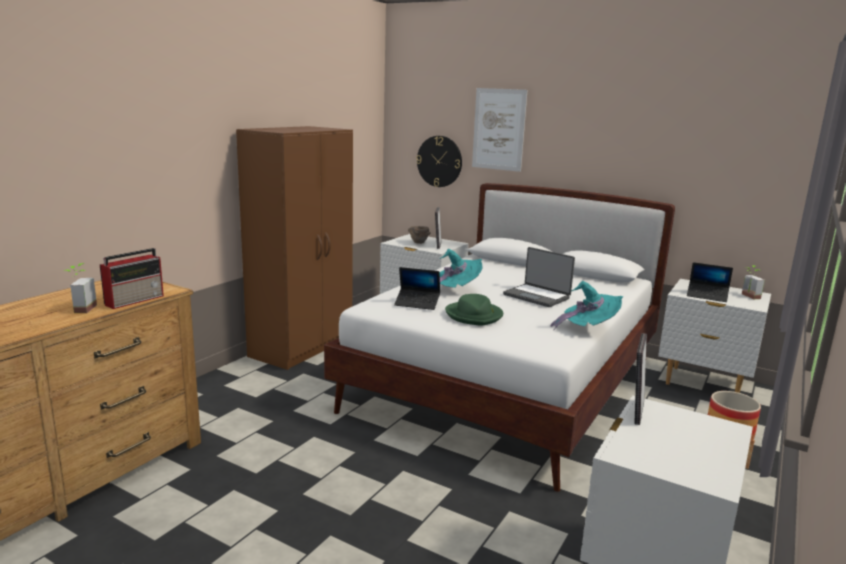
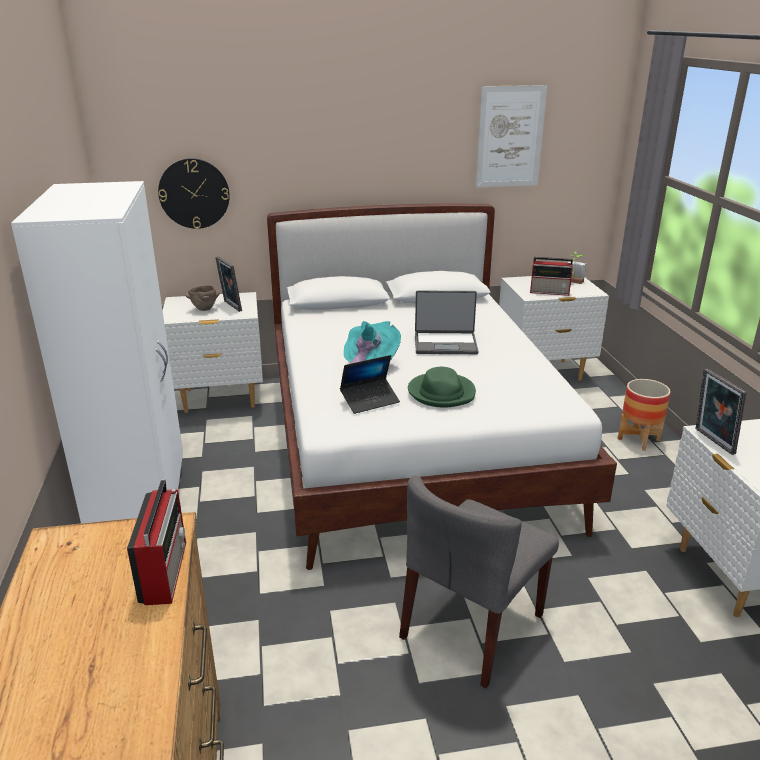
camera: 40 degrees left, 10 degrees up
(80, 309) = (122, 632): potted plant -> none
(303, 347) = (141, 503): brown wardrobe -> white wardrobe
(379, 488) = (472, 627): none -> grey chair
(499, 129) = (276, 142): picture -> picture (510, 137)
(588, 328) = (543, 367): turquoise hat -> none
(707, 296) = (550, 292): laptop -> radio

